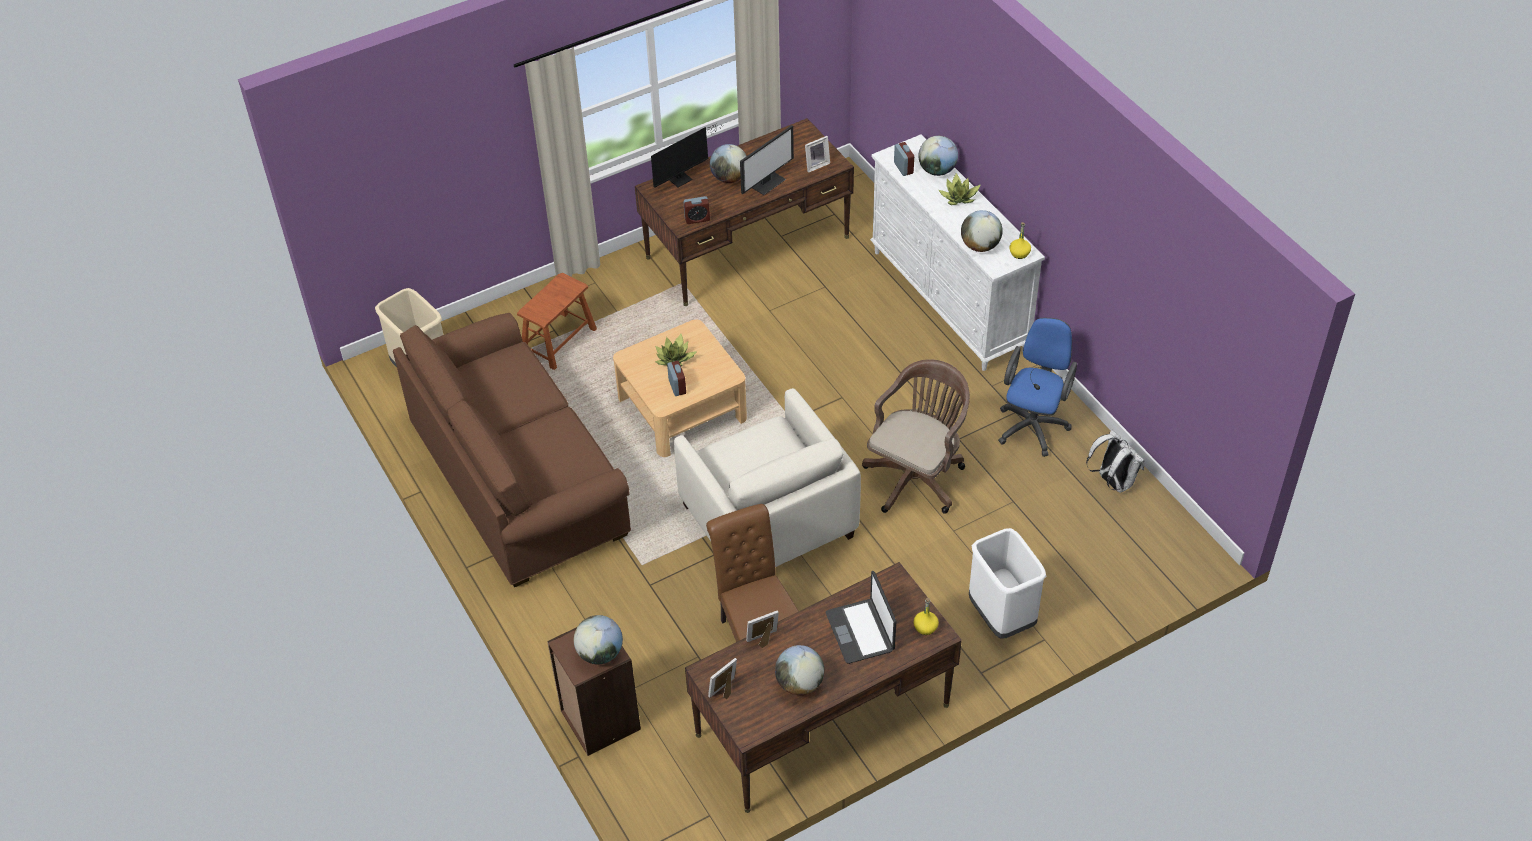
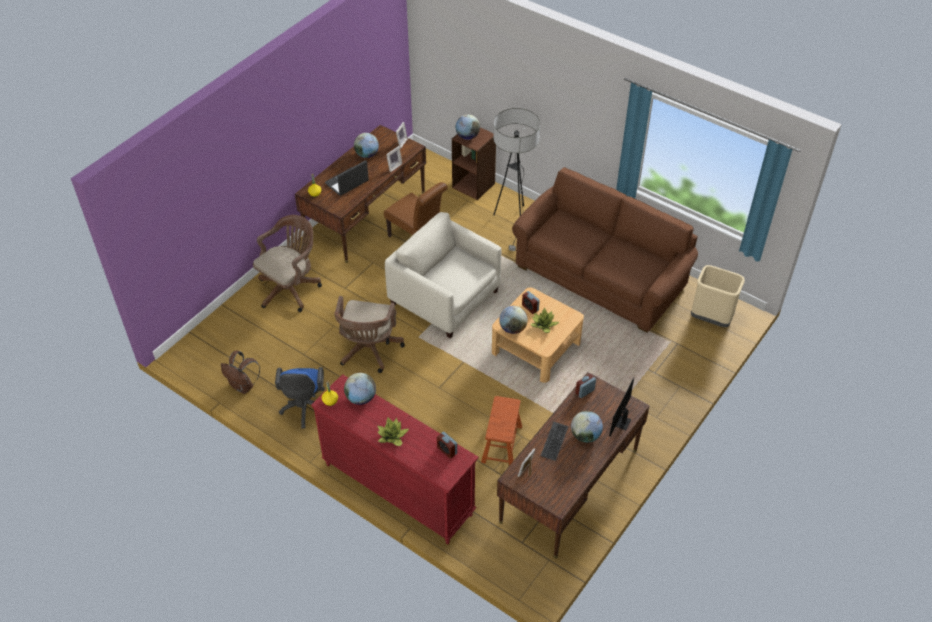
camera: 155 degrees right, 0 degrees up
(559, 340) = (645, 366): brown stool -> brown stool (501, 444)
(580, 622) = (512, 220): none -> floor lamp
(767, 182) = (554, 441): monitor -> keyboard
(861, 632) = (347, 183): laptop -> laptop turned 90 degrees counterclockwise
(937, 170) = (419, 457): globe -> globe (513, 329)
(949, 301) = (397, 489): white dresser -> red dresser
(1000, 616) = (291, 288): white trash can -> brown office chair
(1113, 482) = (243, 386): white backpack -> brown backpack

